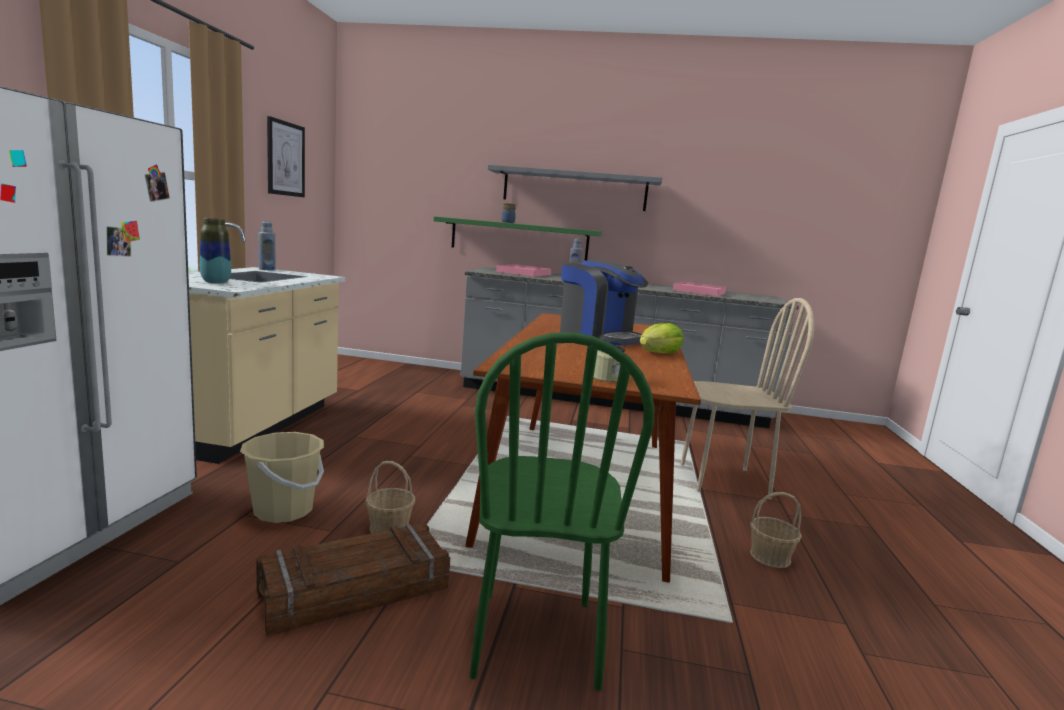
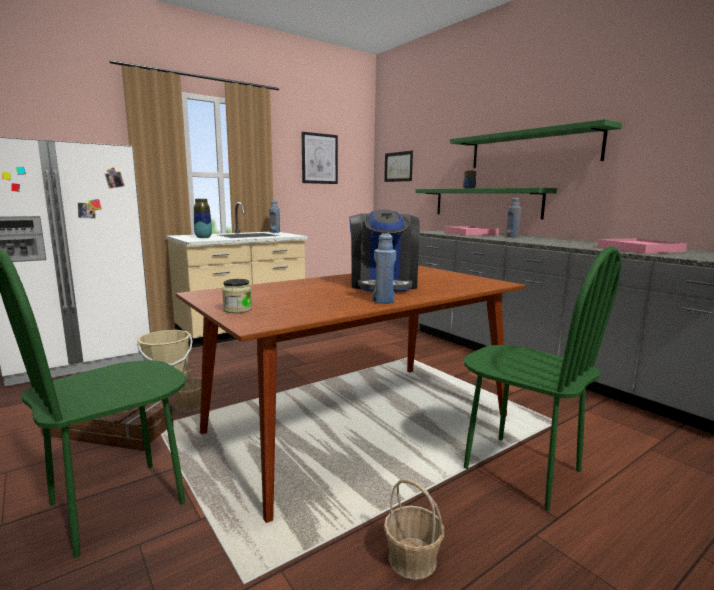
camera: 45 degrees right, 0 degrees up
(384, 182) = (398, 166): none -> picture
(574, 189) = (532, 149): grey shelf -> green shelf
(659, 354) = (383, 301): lettuce -> blue bottle
(723, 481) = (521, 470): beige chair -> green chair

